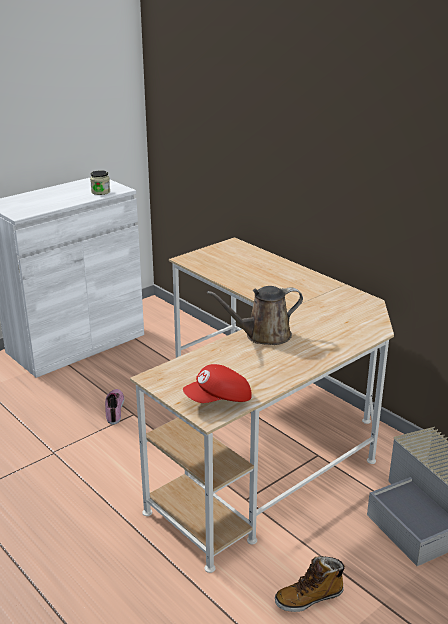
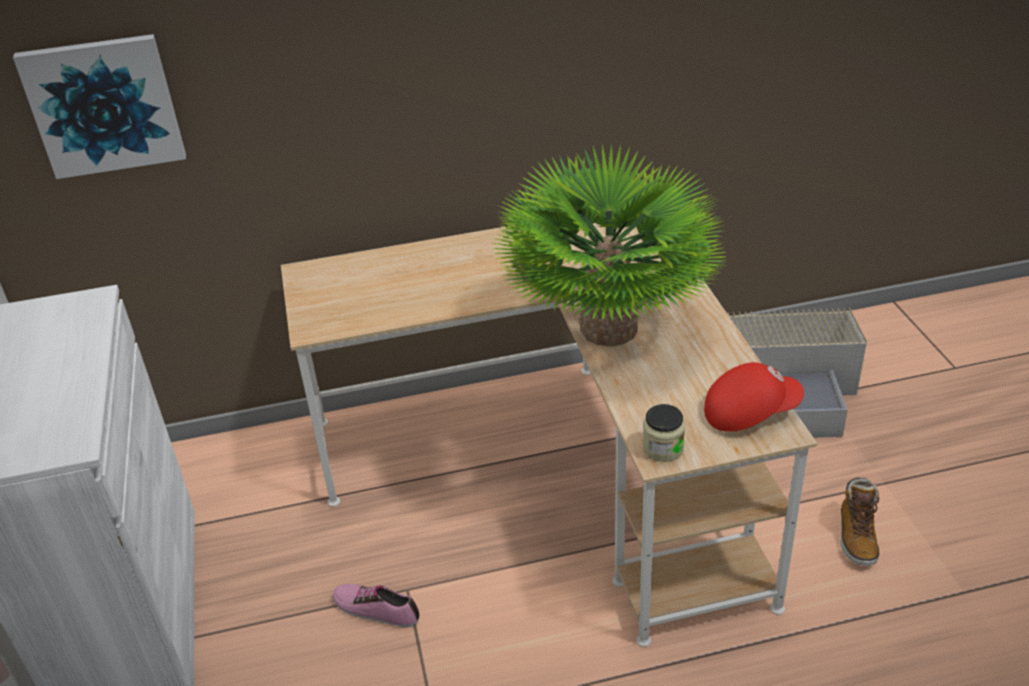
camera: 60 degrees left, 10 degrees up
(100, 192) = (78, 324): jar -> jar (662, 448)
(192, 113) = (104, 105): none -> picture
(219, 400) = (749, 412): red cap -> red cap turned 105 degrees counterclockwise
(263, 335) = (609, 328): brown watering can -> potted plant

